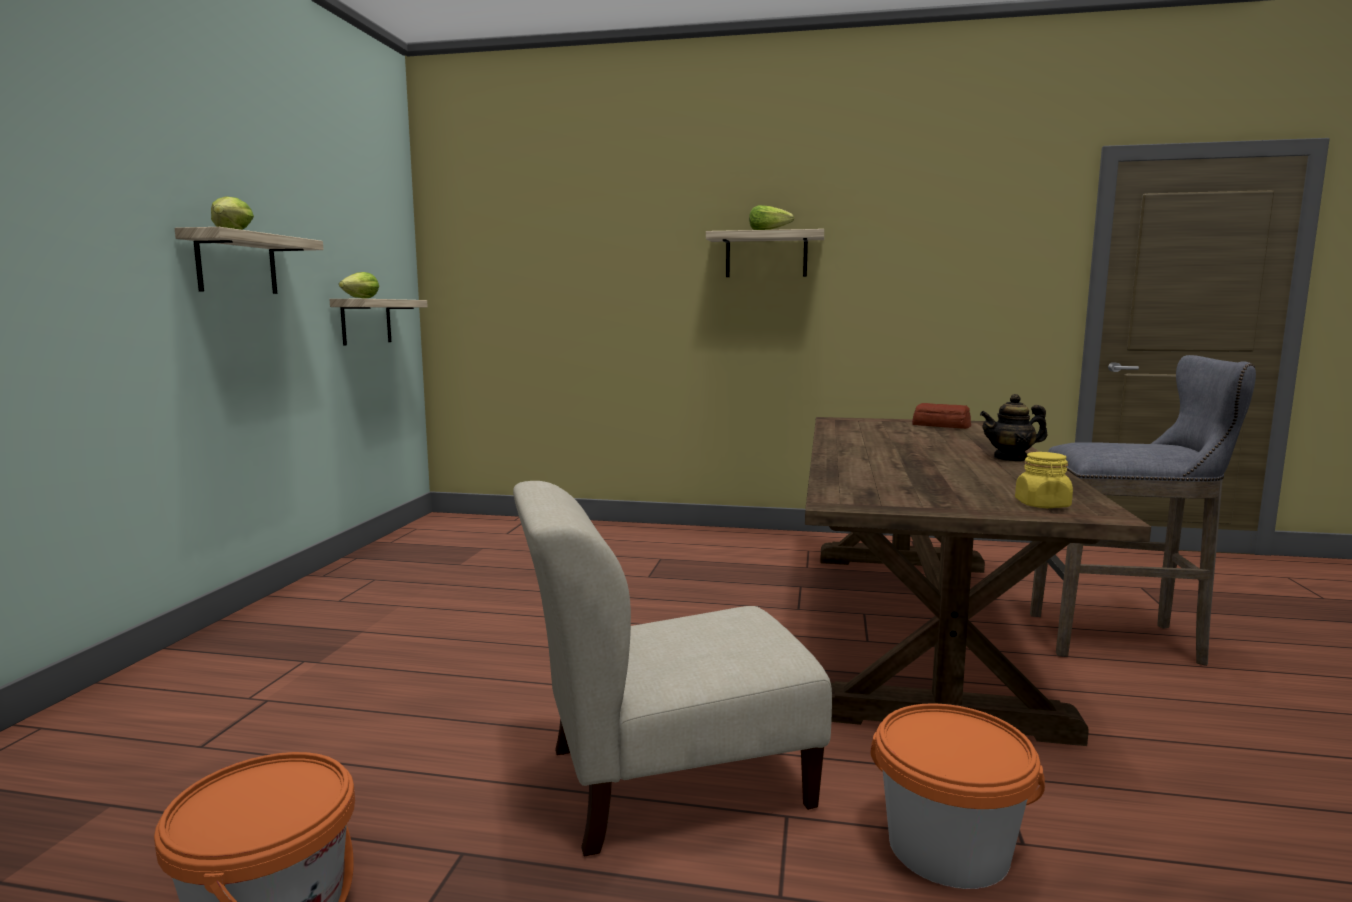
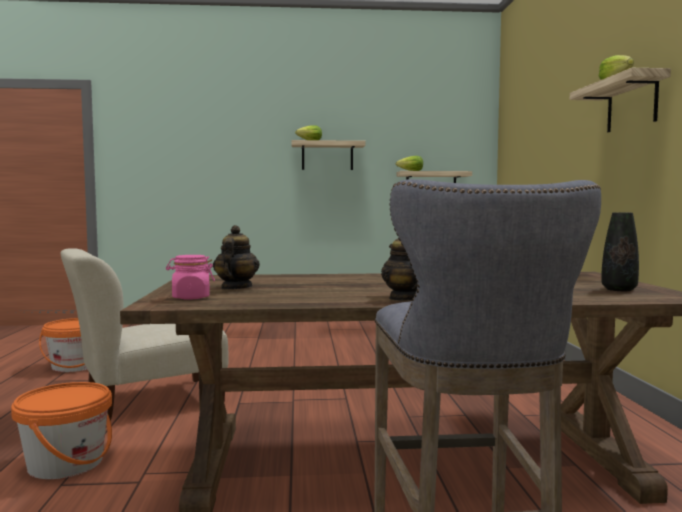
camera: 75 degrees right, 5 degrees down
(666, 781) = (147, 402): beige chair -> beige chair turned 90 degrees counterclockwise
(940, 425) = (619, 289): bread -> black vase
(955, 491) = (235, 288): none -> teapot
(1042, 505) = (191, 297): yellow jar -> pink jar

